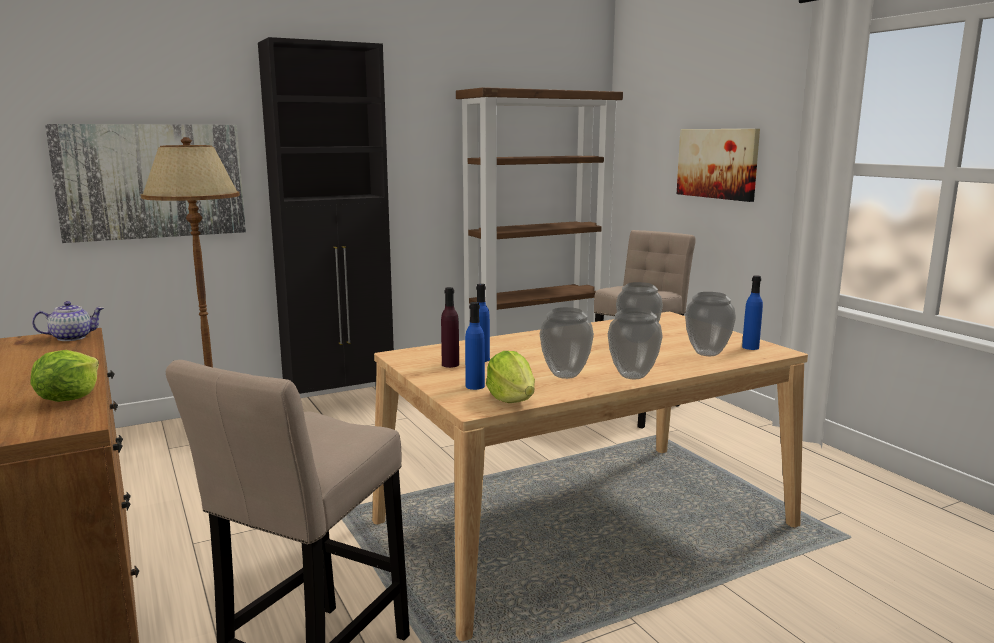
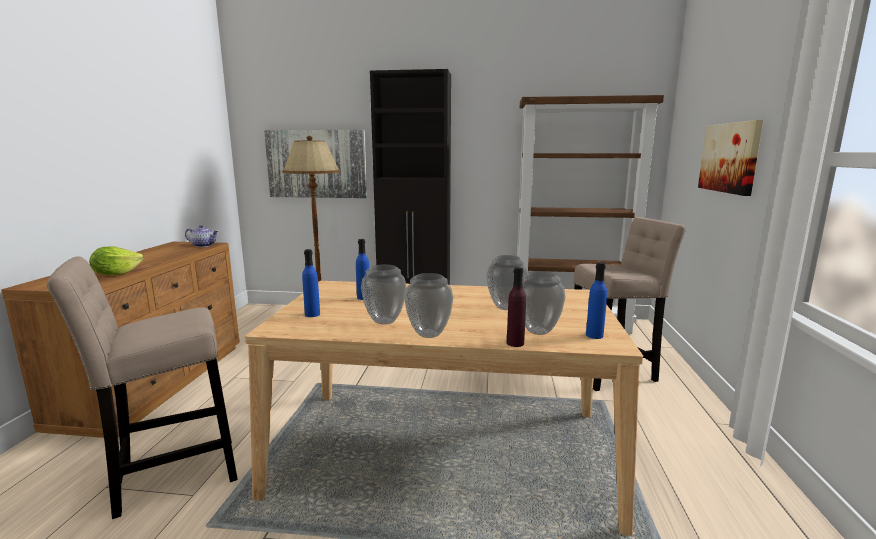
camera: 35 degrees right, 0 degrees up
(450, 364) = (337, 297): purple bottle -> purple bottle (515, 343)
(511, 399) = (308, 329): lettuce -> none

